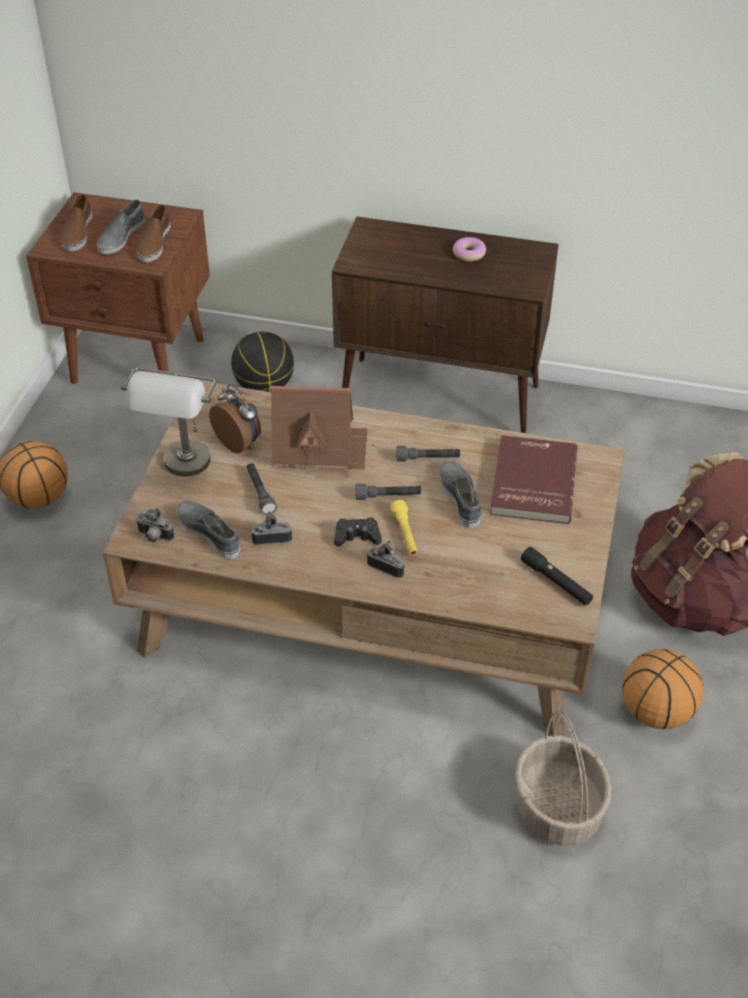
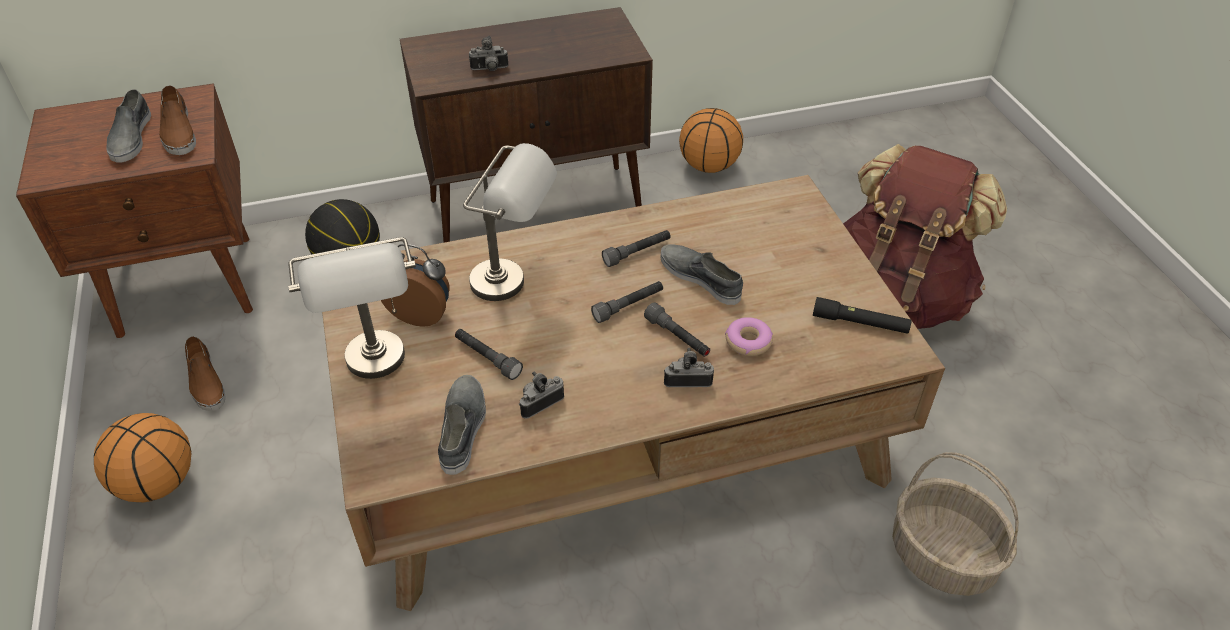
camera: 30 degrees left, 0 degrees up
(77, 232) = (69, 149): brown shoe -> brown shoe (205, 382)
(154, 537) = (399, 462): camera -> camera (489, 70)
(209, 532) = (462, 428): grey shoe -> grey shoe turned 75 degrees clockwise
(319, 448) = (515, 285): toy house -> grey table lamp
(357, 536) = (630, 361): black game controller -> none
(405, 534) = (677, 337): yellow flashlight -> grey flashlight
(469, 254) = (544, 39): donut -> donut (748, 342)
(531, 482) = (754, 237): red book -> none
(657, 712) = (948, 417): basketball -> basketball (709, 166)

